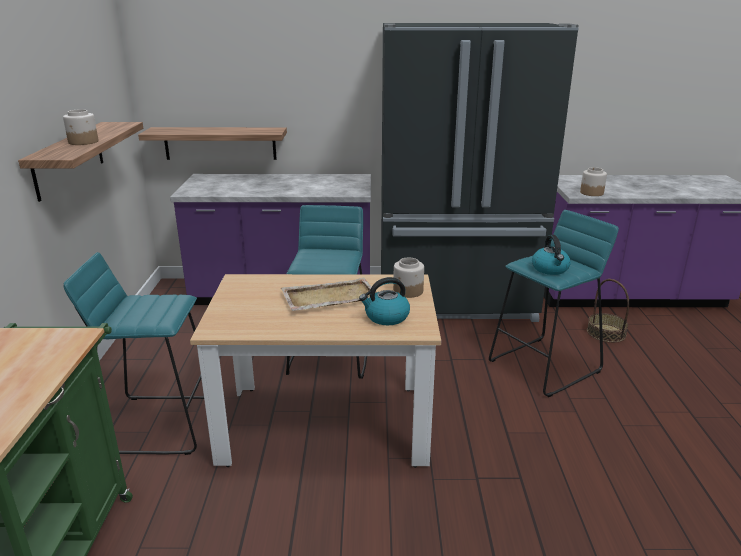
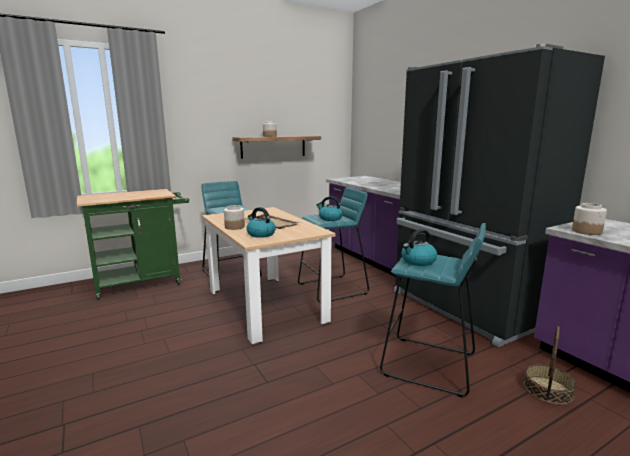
camera: 60 degrees right, 10 degrees down
(220, 143) = (378, 158): shelf -> none
(334, 259) = (330, 218): none -> kettle
(408, 291) = (301, 233): jar -> jar (234, 227)

